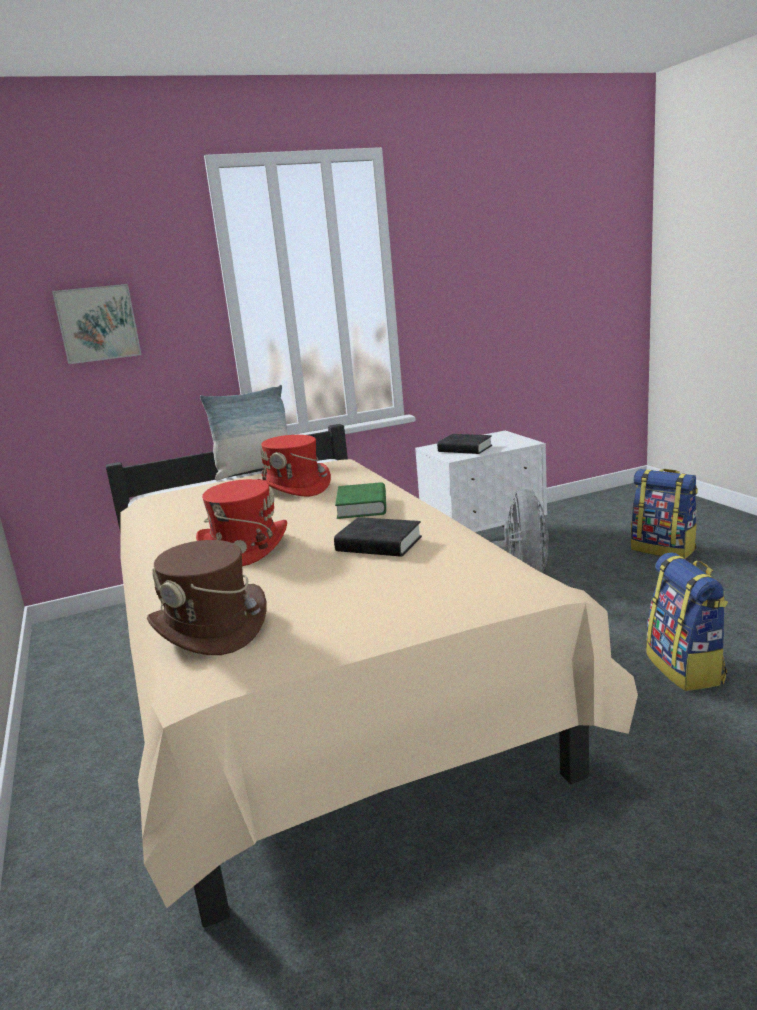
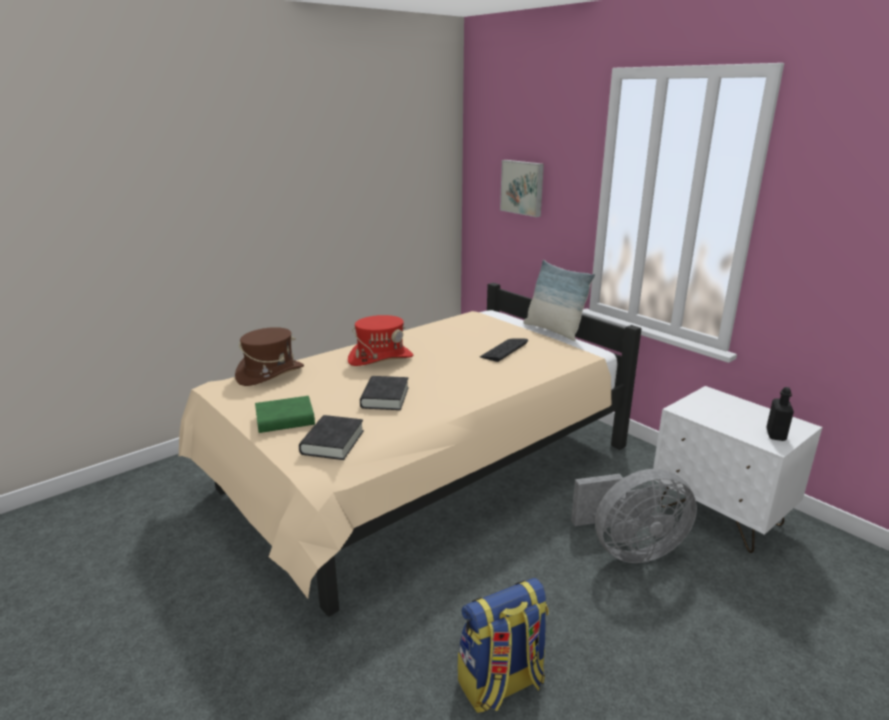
camera: 70 degrees right, 5 degrees up
(295, 487) = (504, 350): red hat -> keyboard
(362, 506) = (463, 380): green book -> green book (285, 420)
(465, 449) = (718, 411): black book -> black book (332, 442)
(512, 440) = (775, 435): none -> black bottle
(663, 549) = (818, 675): backpack -> none

